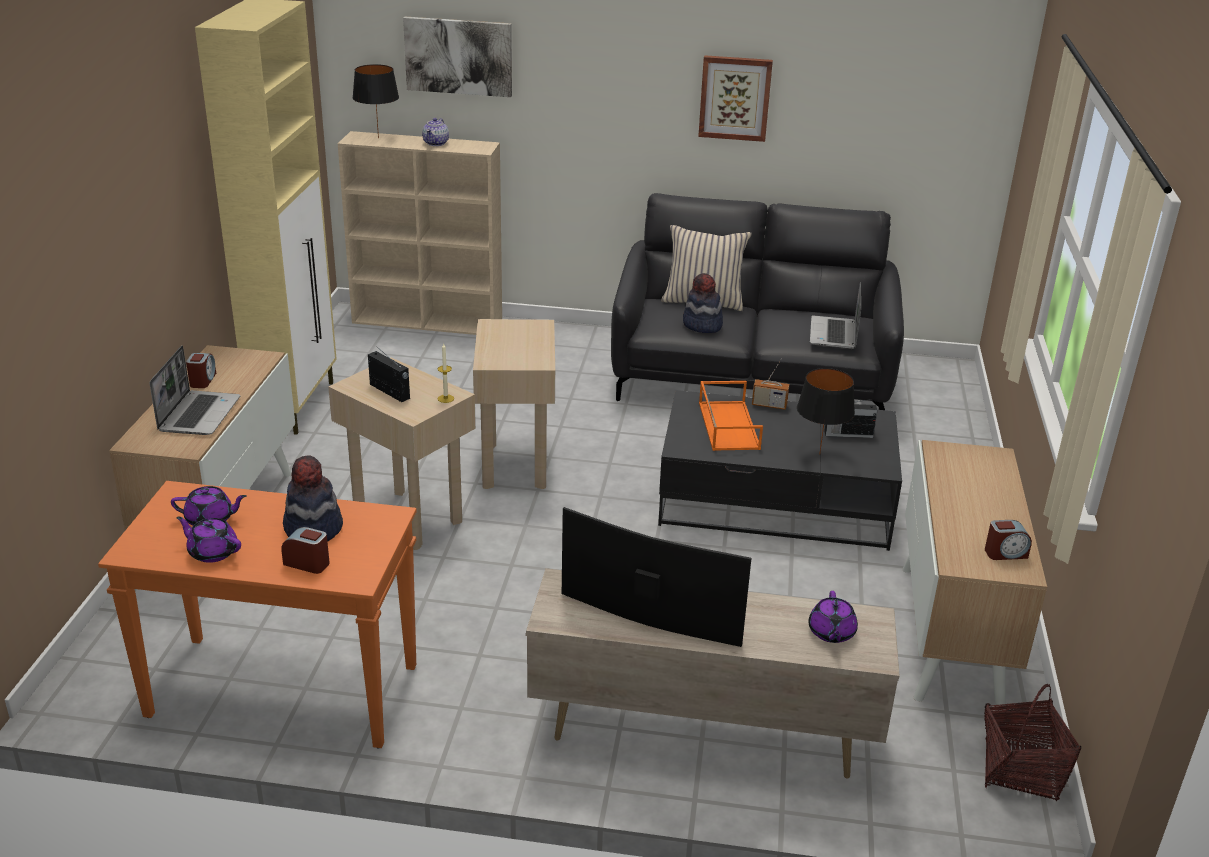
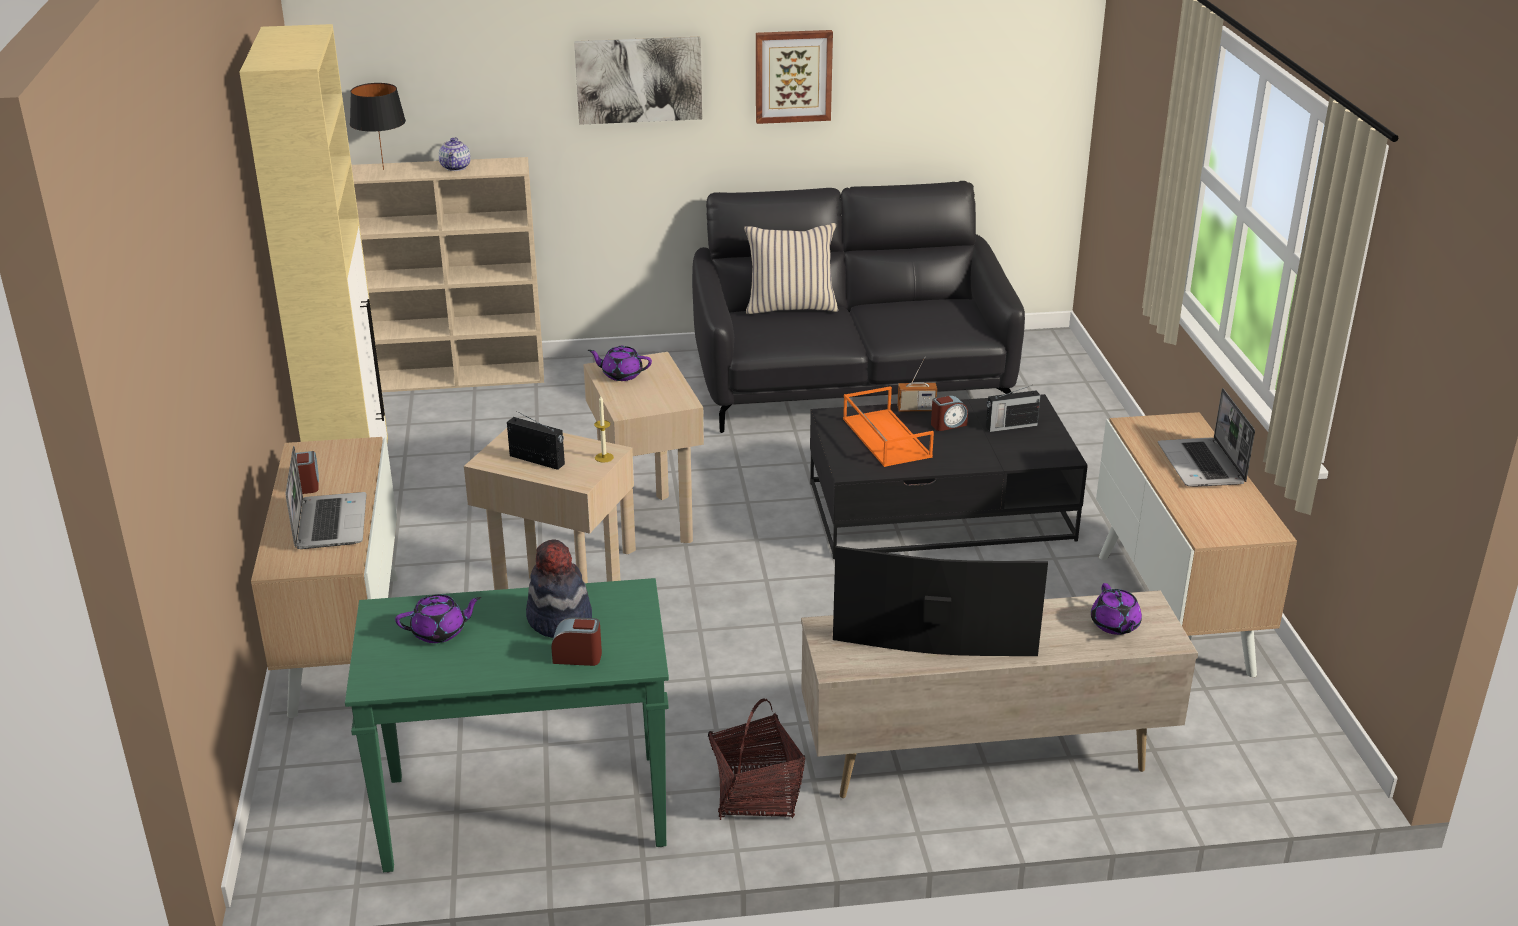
camera: 15 degrees left, 0 degrees up
(212, 552) = (466, 665): purple teapot -> purple teapot (621, 374)
(281, 692) = (523, 813): orange console table -> green console table
(458, 56) = (470, 63): picture -> picture (639, 79)
(702, 325) = (805, 333): hat -> none
(820, 454) = (994, 452): black table lamp -> none
(834, 334) = (947, 322): laptop -> laptop (1202, 465)
(1005, 553) = (1244, 516): alarm clock -> alarm clock (948, 424)
(1020, 770) = (1296, 728): basket -> basket (756, 794)

